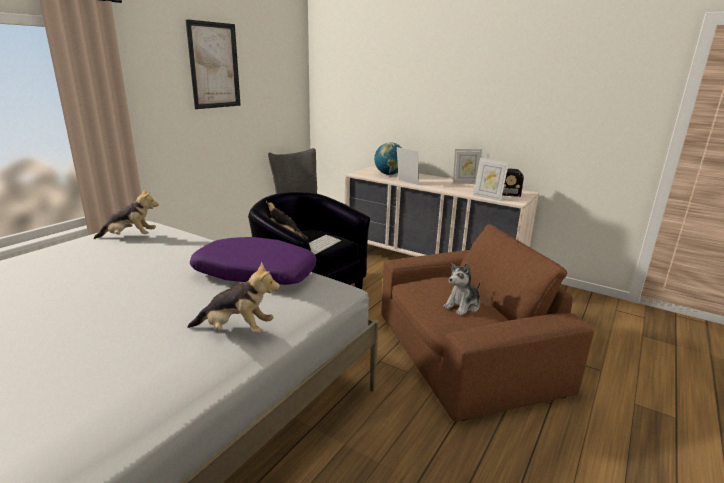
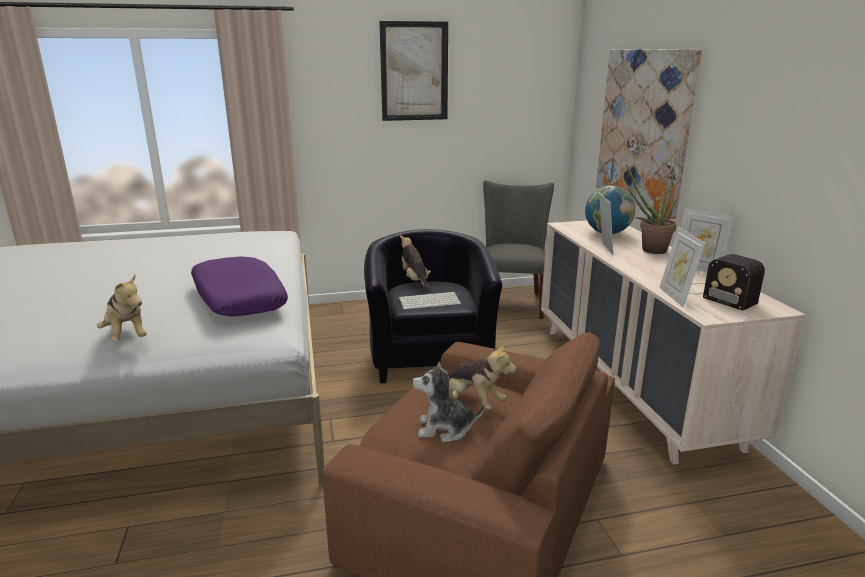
camera: 45 degrees right, 0 degrees up
(130, 237) = (238, 241): plush toy -> plush toy (472, 402)
(392, 104) = (643, 128): none -> picture
(427, 179) = (649, 250): none -> potted plant

